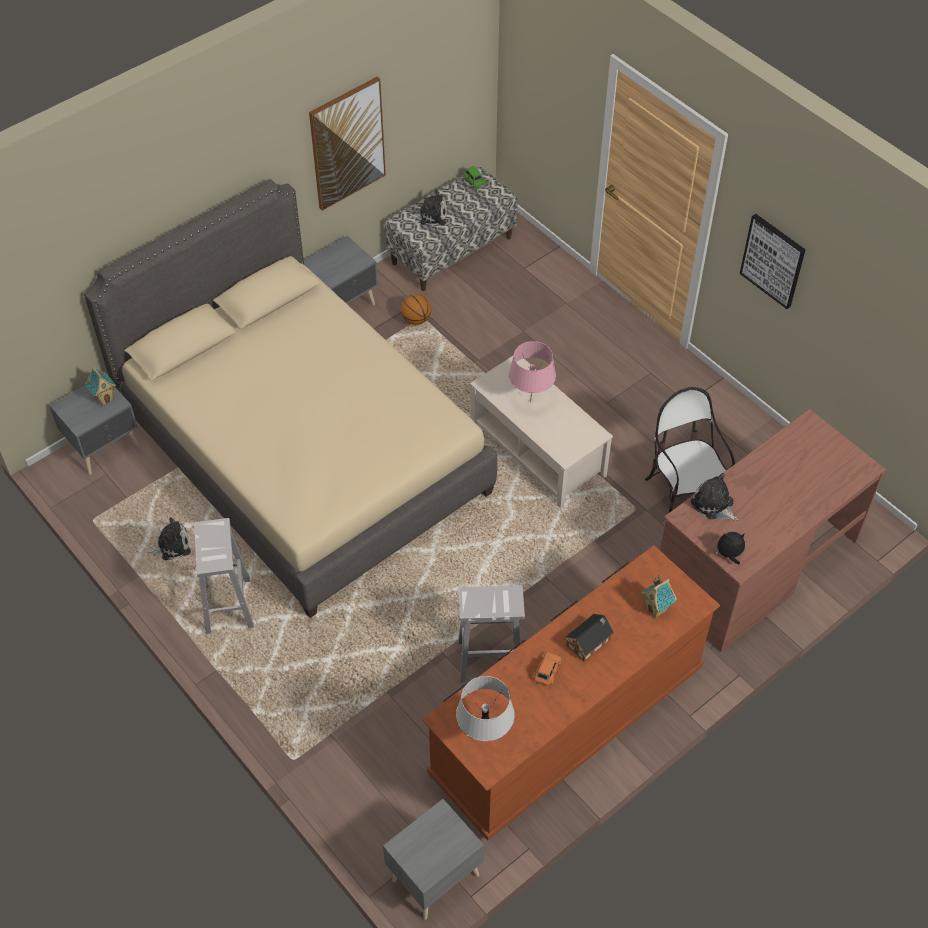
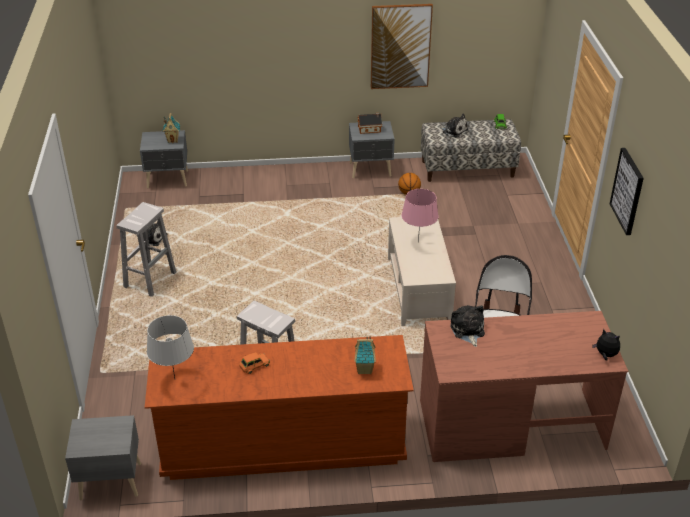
camera: 35 degrees right, 15 degrees down
(304, 453) = (272, 228): beige bed -> none
(590, 642) = (299, 364): toy house -> toy house (370, 129)
(729, 555) = (448, 363): plush toy -> plush toy (605, 355)

